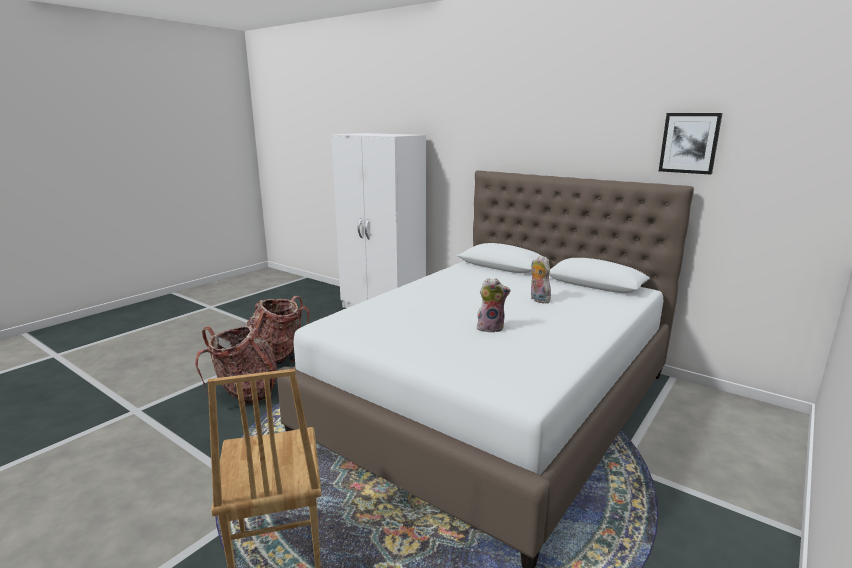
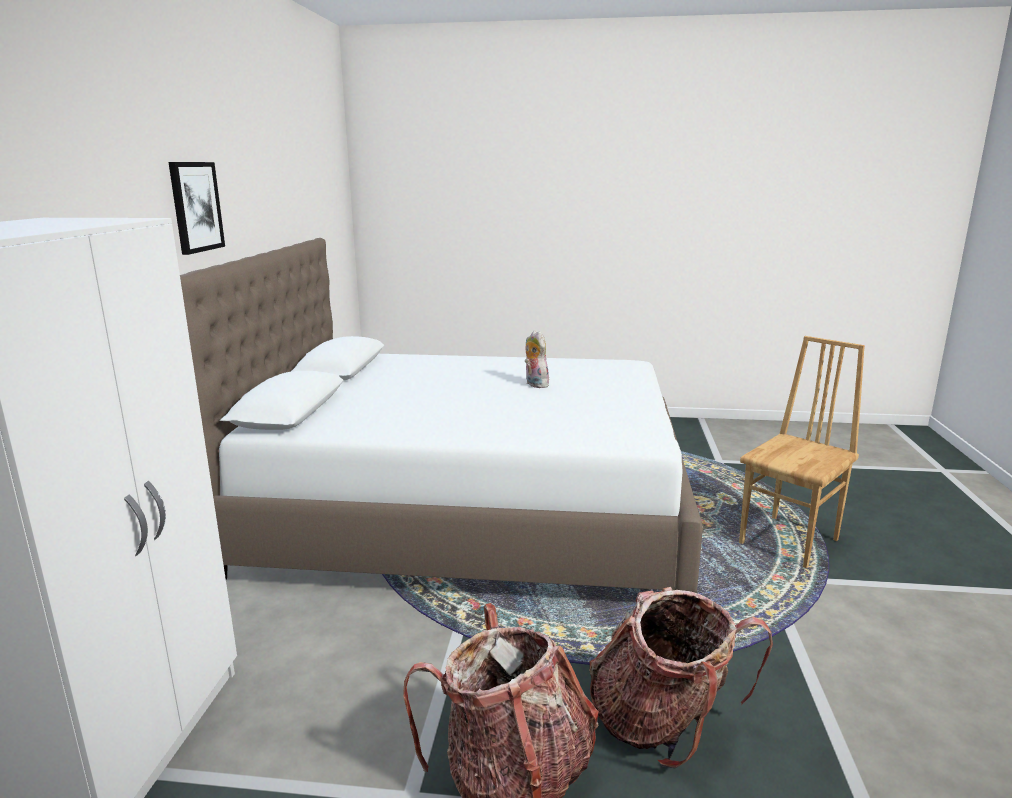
camera: 120 degrees left, 0 degrees up
(538, 300) = (429, 380): plush toy -> none
(689, 143) = (299, 193): picture -> picture (195, 207)

